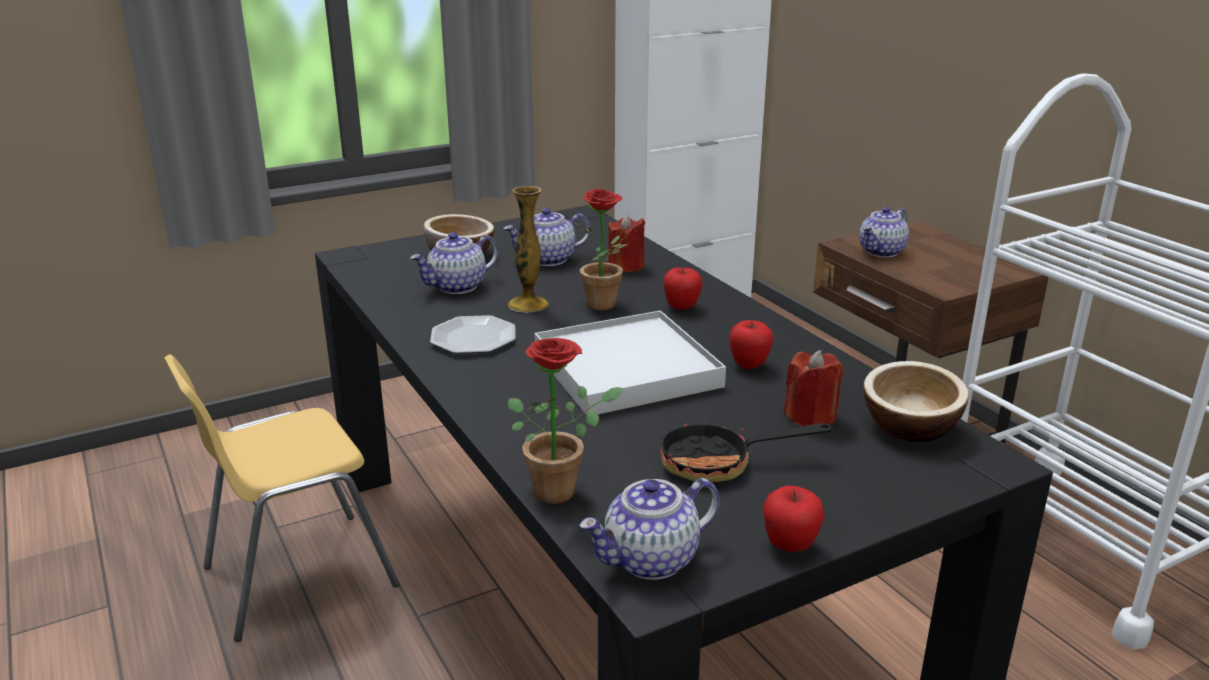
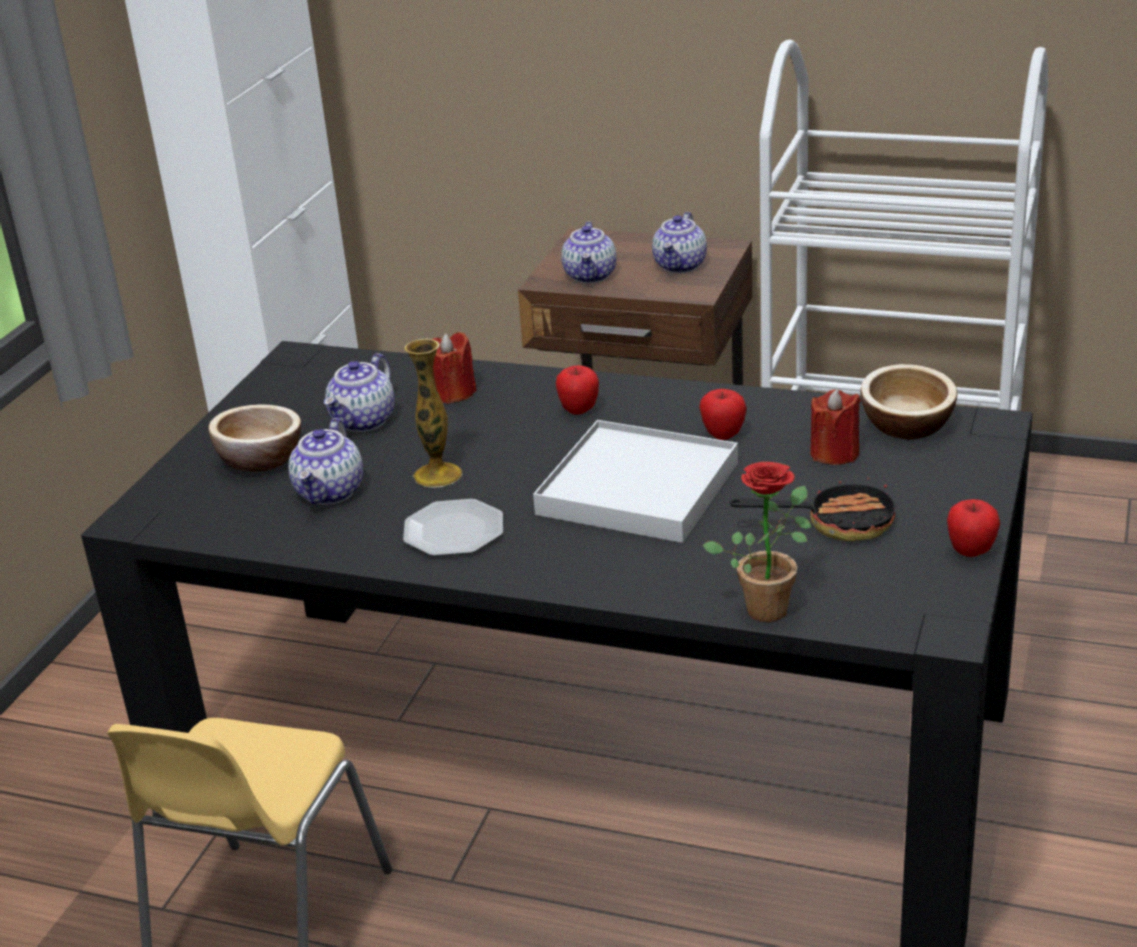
camera: 40 degrees left, 5 degrees up
(606, 306) = (512, 441): potted plant -> none
(651, 560) = (911, 613): teapot -> teapot (680, 266)
(720, 463) = (836, 523): frying pan -> frying pan turned 135 degrees counterclockwise

